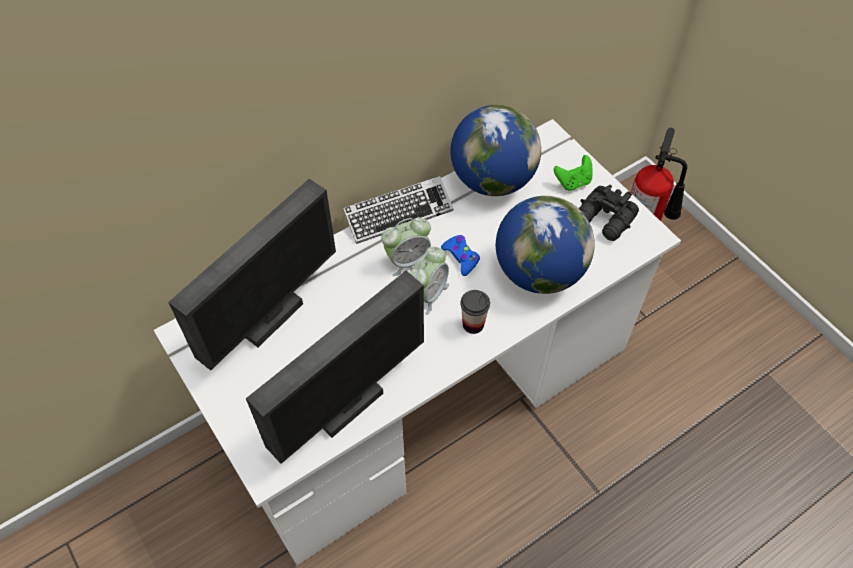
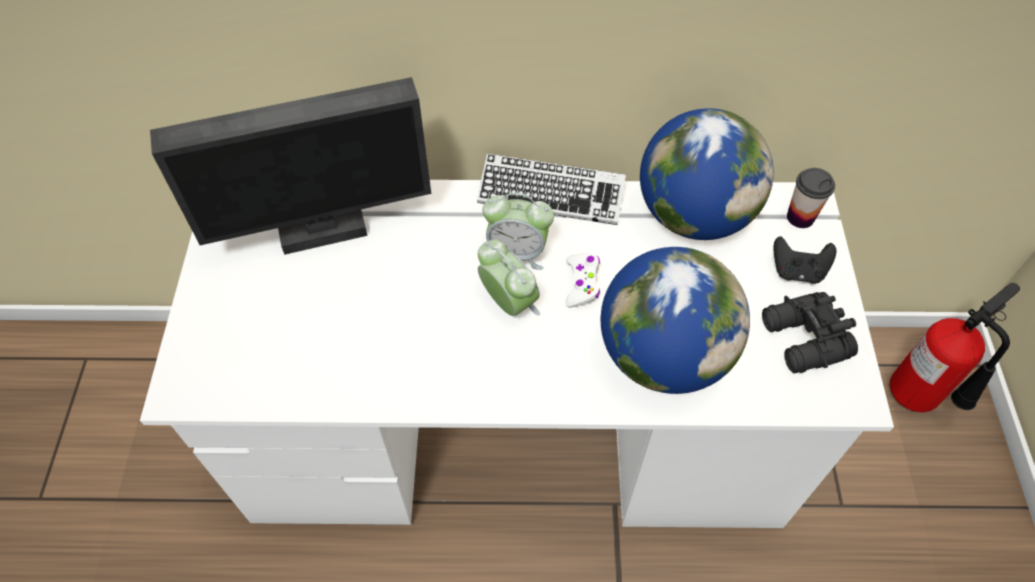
camera: 35 degrees right, 0 degrees up
(348, 406) = (318, 375): monitor -> none
(428, 294) = (508, 303): alarm clock -> alarm clock turned 105 degrees counterclockwise
(461, 257) = (582, 283): blue game controller -> white game controller
(473, 324) = (531, 369): cup -> cup (800, 217)
(573, 182) = (797, 271): green game controller -> black game controller

